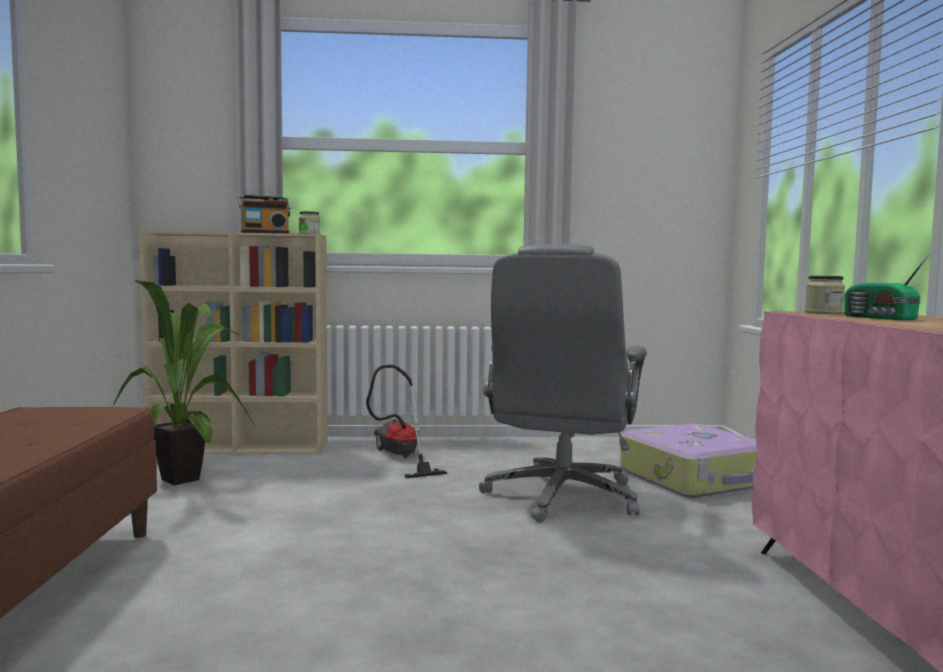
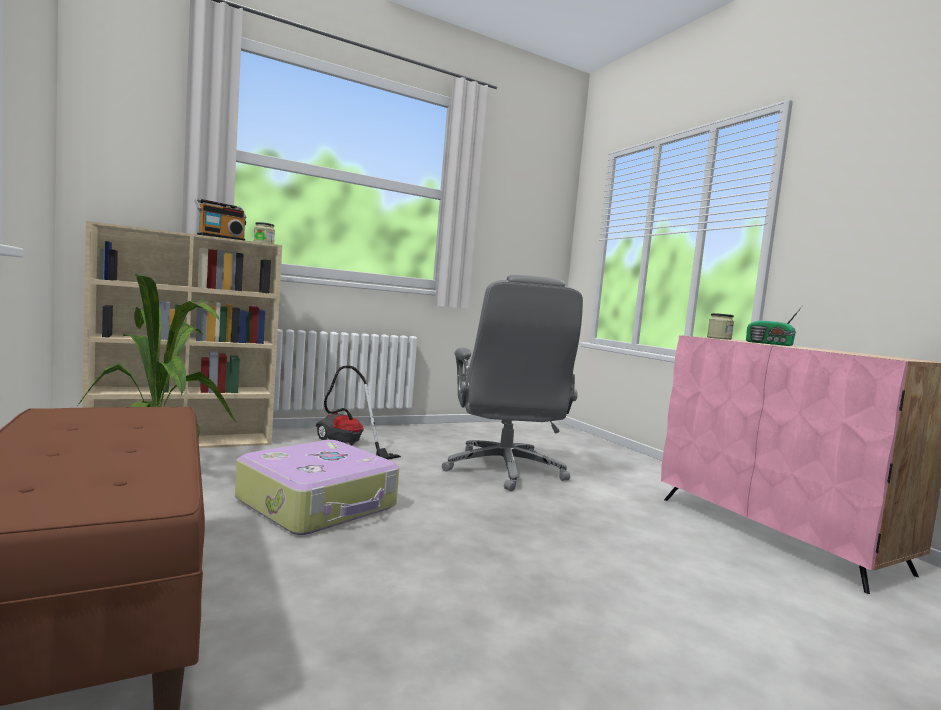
camera: 25 degrees left, 0 degrees up
(694, 478) = (571, 450): suitcase -> suitcase (319, 504)

